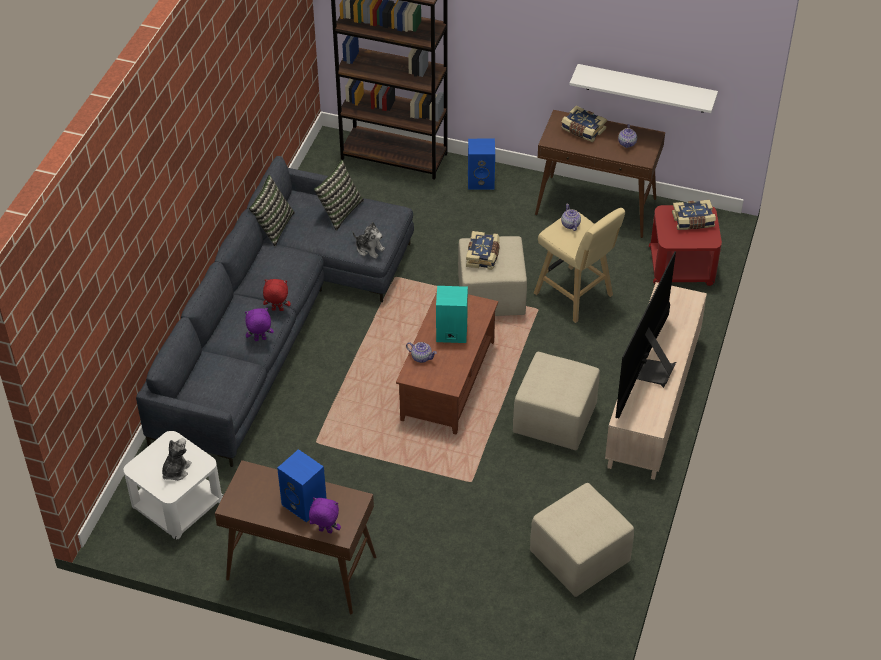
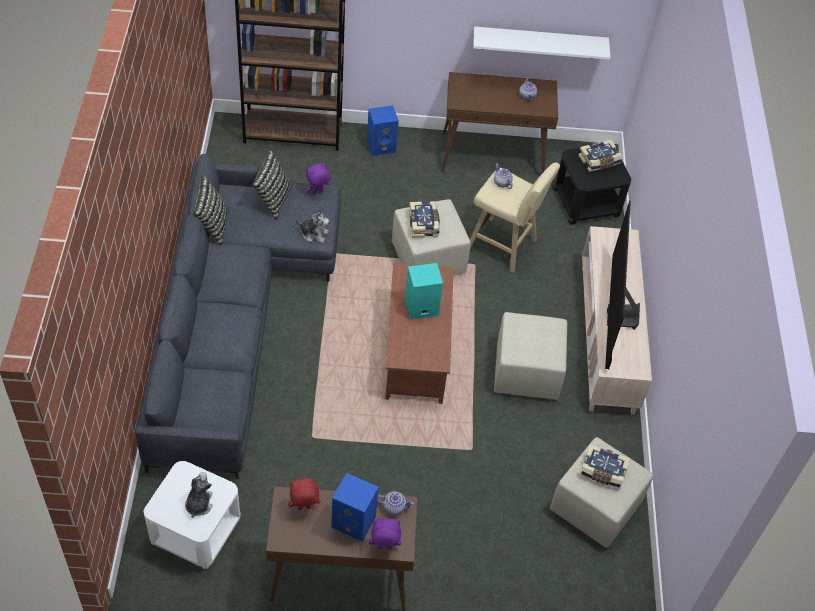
camera: 20 degrees left, 5 degrees up
(260, 340) = (238, 346): purple plush toy -> purple plush toy (317, 193)
(277, 310) = (245, 312): red plush toy -> red plush toy (304, 508)
(421, 357) = (401, 337): teapot -> teapot (393, 507)
(583, 130) = (483, 88): book -> book (602, 472)
(682, 266) = (587, 202): red side table -> black side table

